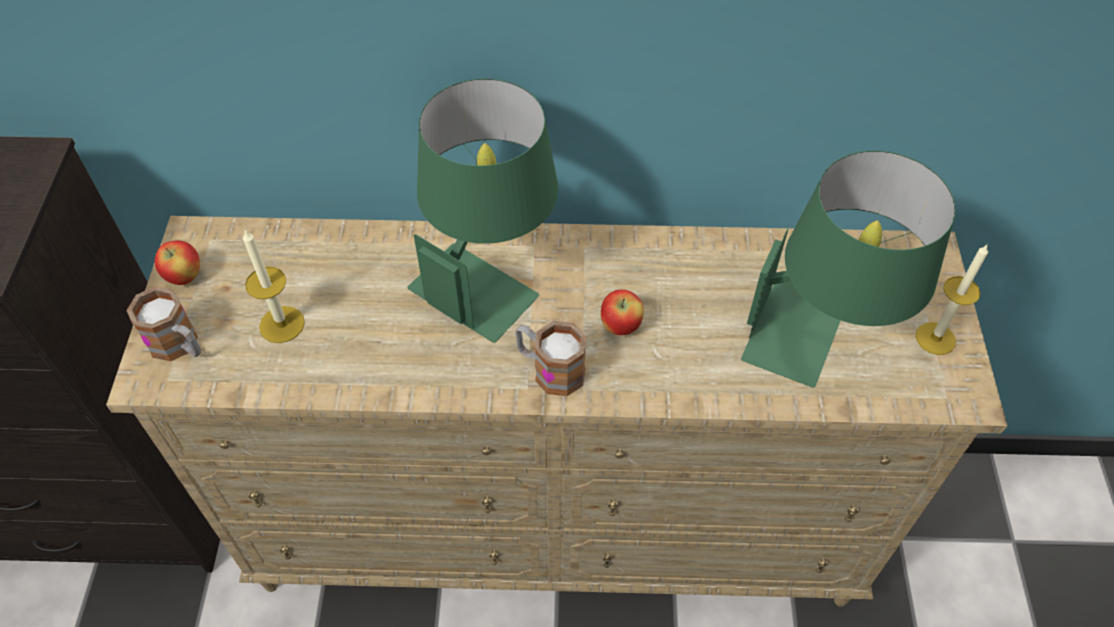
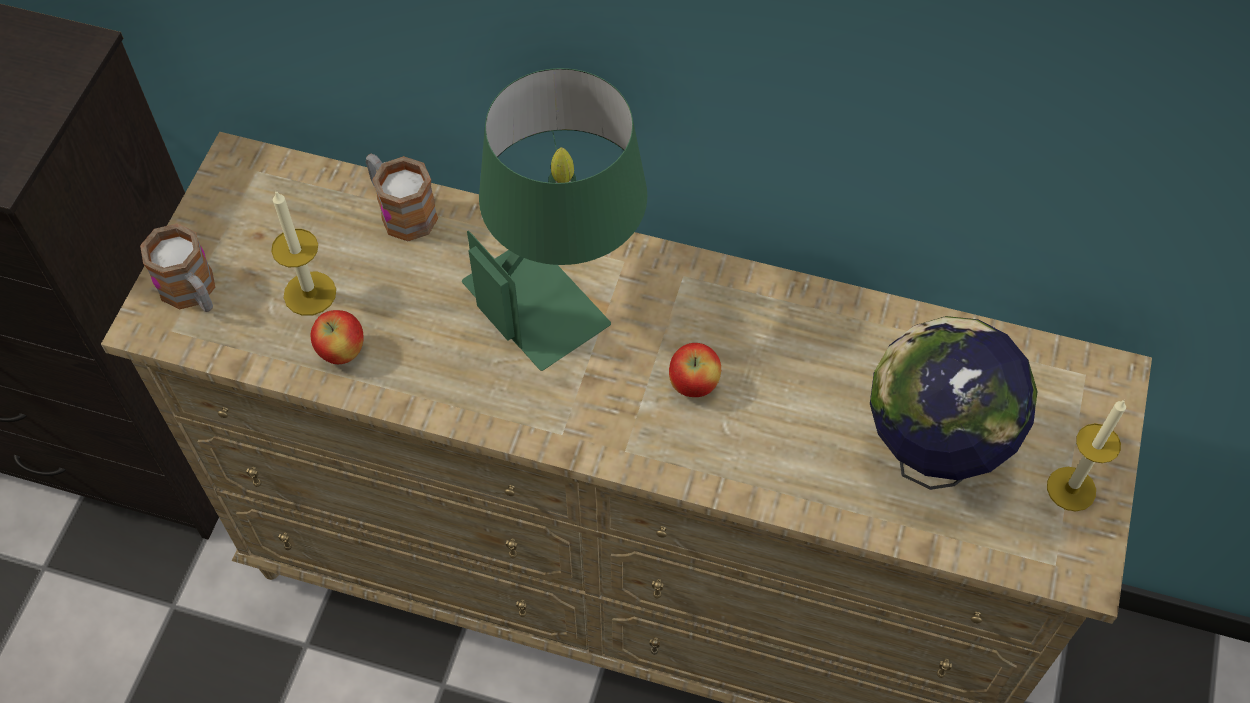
camera: 15 degrees right, 5 degrees up
(185, 277) = (218, 211): apple -> apple (342, 352)
(550, 369) = (595, 418): mug -> mug (401, 210)
(821, 338) = (929, 455): green table lamp -> globe

